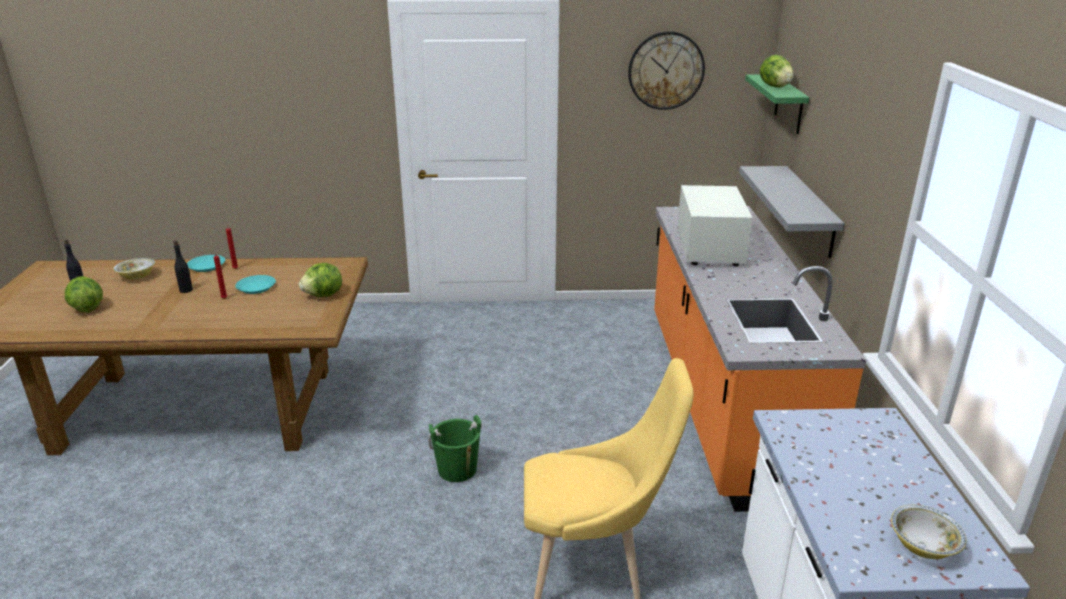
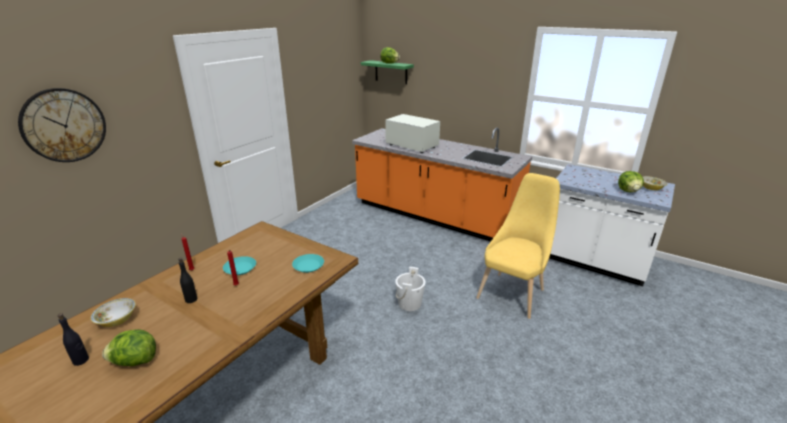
camera: 55 degrees left, 0 degrees up
(206, 266) = (163, 282): turquoise plate -> turquoise plate (308, 266)
(324, 295) = (294, 247): lettuce -> lettuce (628, 191)
(457, 470) = (409, 303): green bucket -> white bucket
(666, 70) = (327, 65): wall clock -> wall clock (64, 125)
(809, 211) = (432, 117): grey shelf -> none

